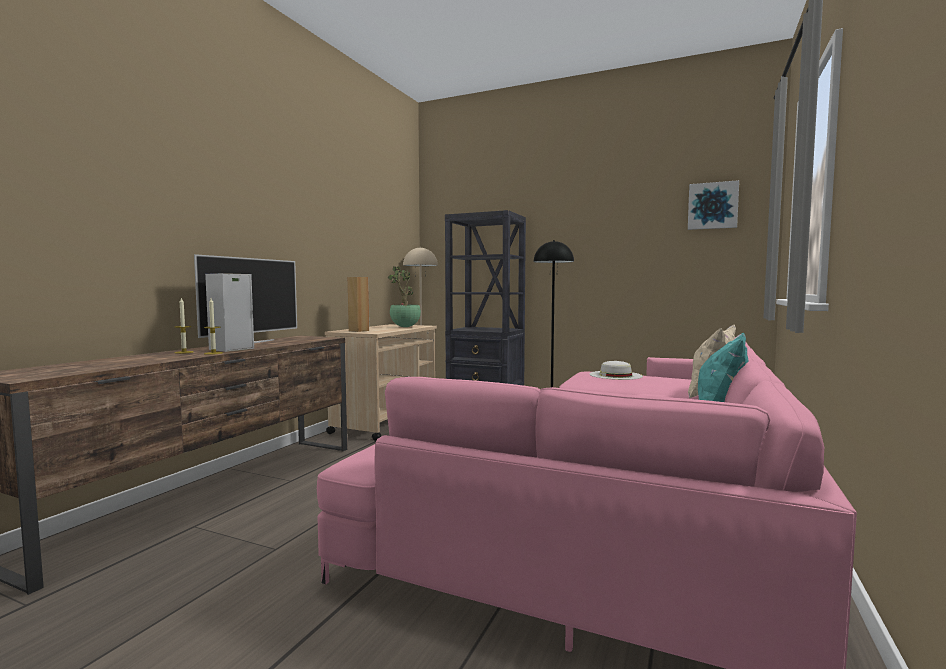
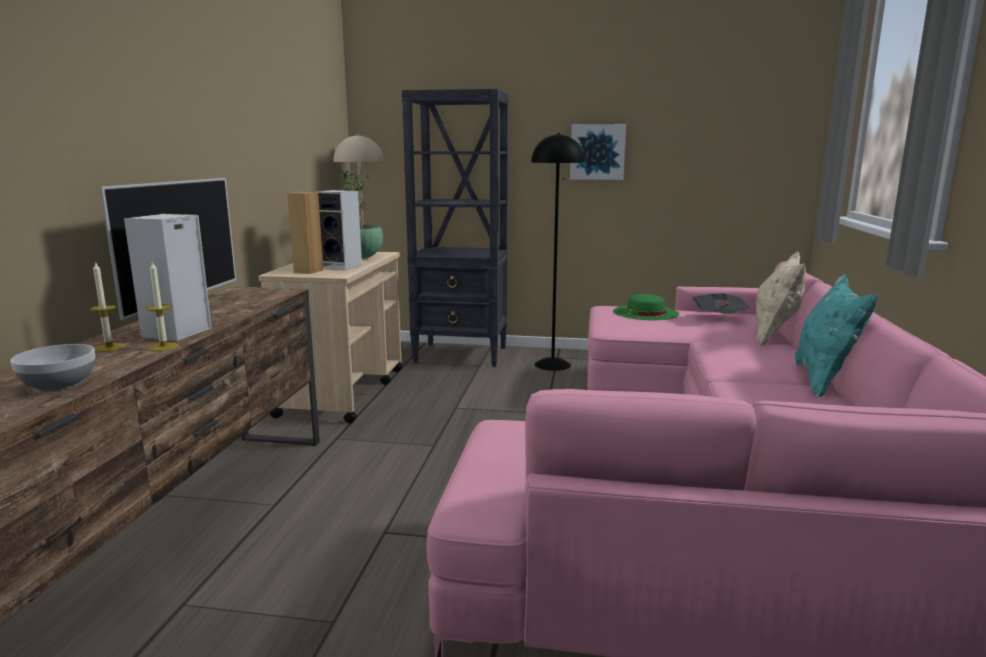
camera: 15 degrees left, 10 degrees up
(131, 362) = (58, 385): none -> bowl
(384, 330) = (342, 267): none -> speaker
(615, 375) = (645, 312): white hat -> green hat
(674, 381) = (719, 319): none -> newspaper
(712, 206) = (751, 91): picture -> picture (597, 152)

